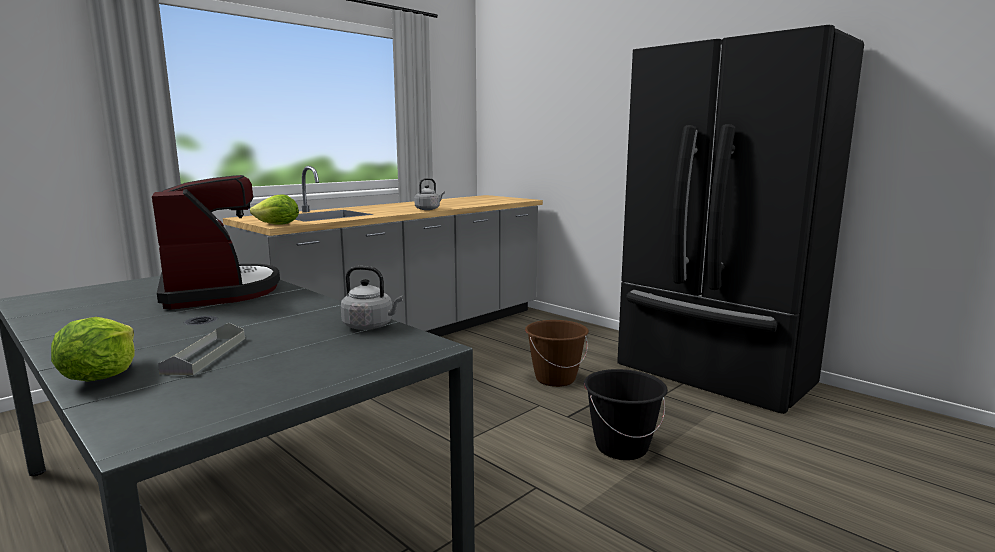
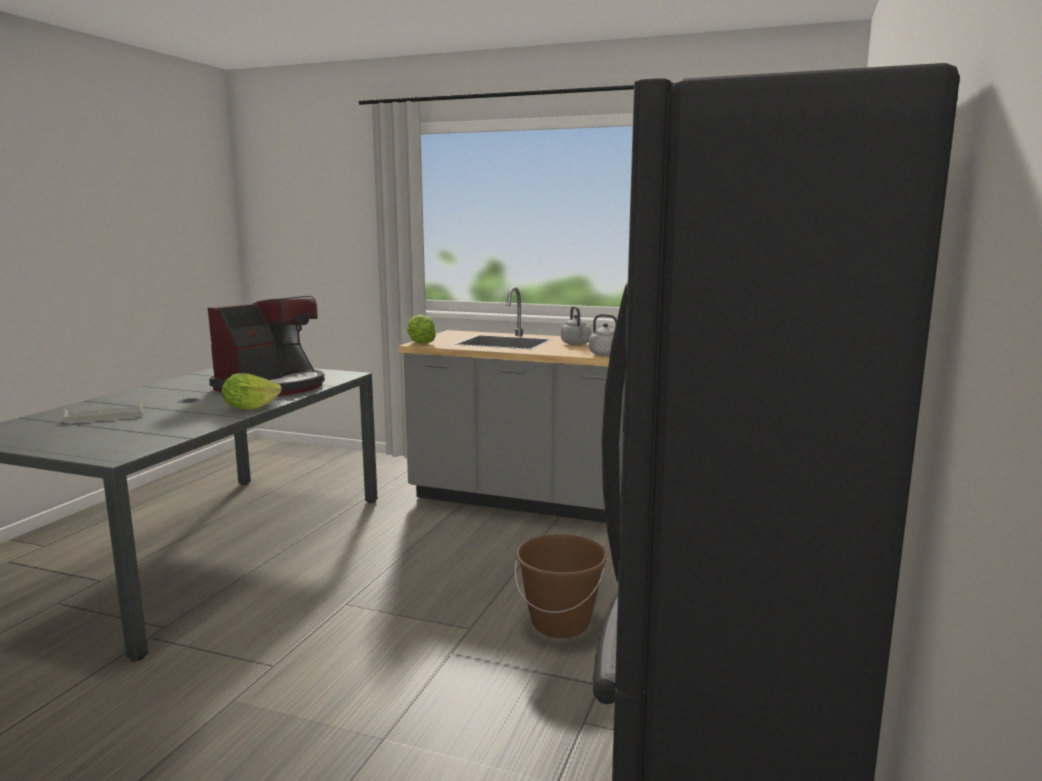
camera: 65 degrees right, 0 degrees up
(100, 376) = (68, 410): lettuce -> lettuce (249, 408)
(370, 326) = (173, 434): grey kettle -> grey kettle (576, 344)
(621, 447) = (385, 707): black bucket -> none

